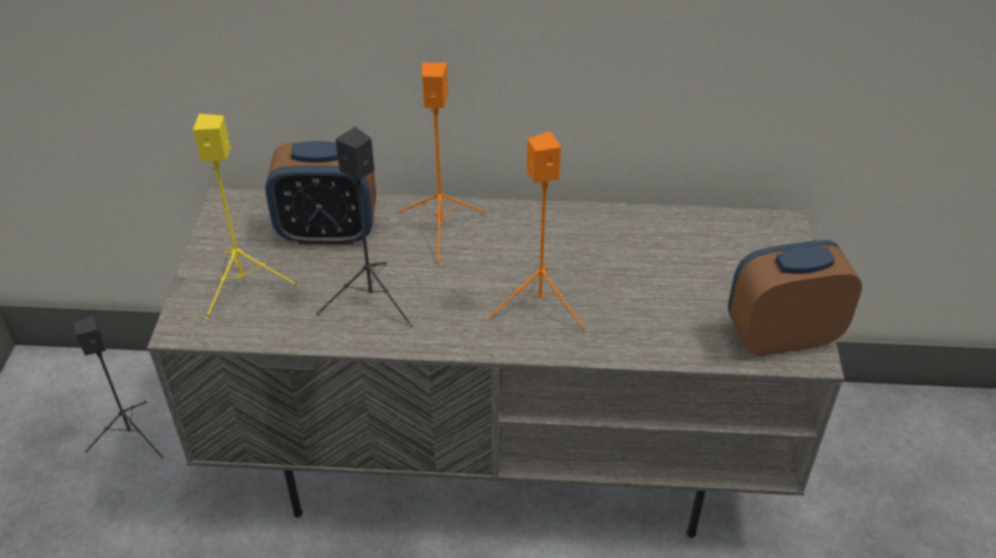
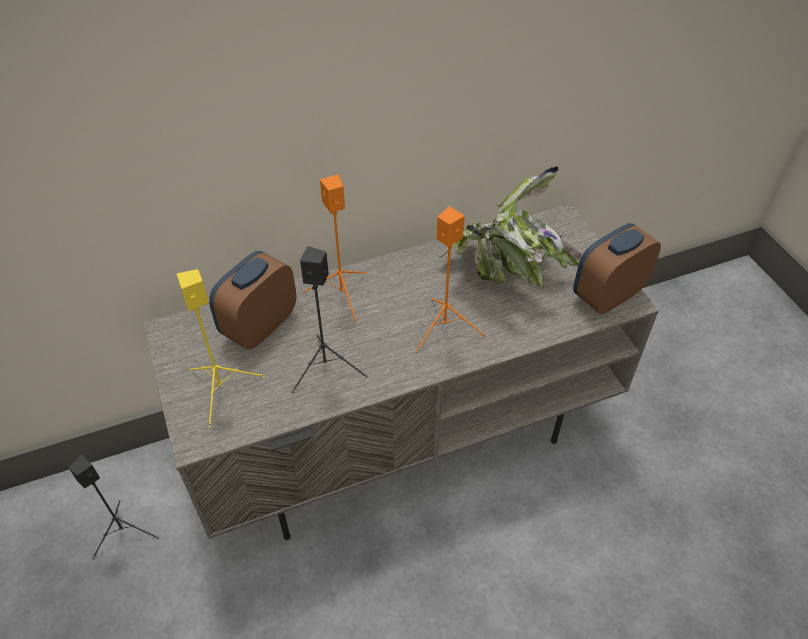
camera: 25 degrees left, 5 degrees up
(327, 232) = (259, 326): alarm clock -> alarm clock turned 150 degrees clockwise
(658, 268) = (505, 274): none -> potted plant

